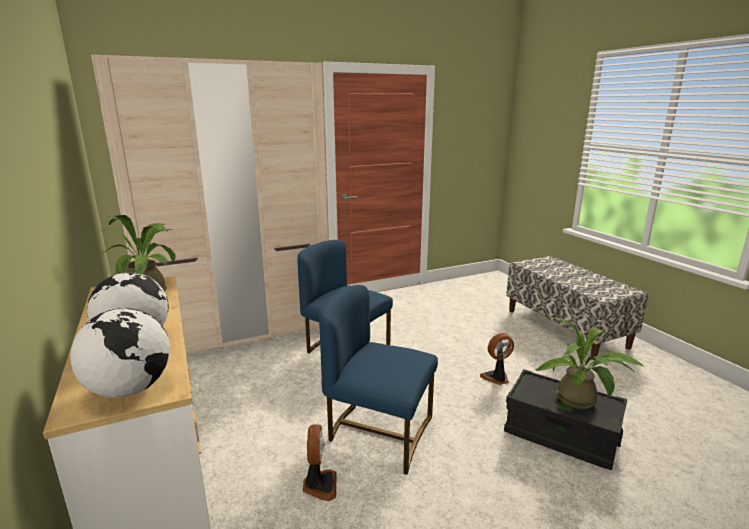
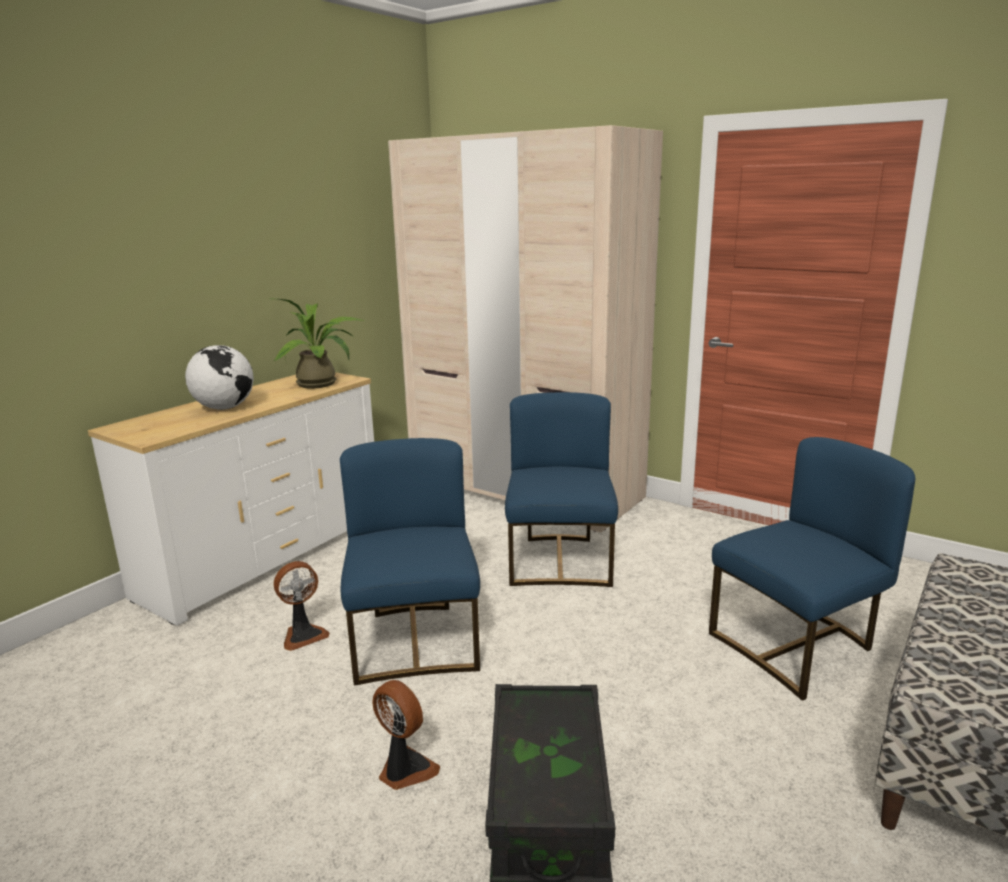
camera: 60 degrees right, 0 degrees up
(130, 389) = (146, 430): globe -> none
(480, 327) = (797, 646): none -> blue chair
(496, 378) = (645, 705): fan -> fan (404, 770)
(580, 402) = (549, 765): potted plant -> none

